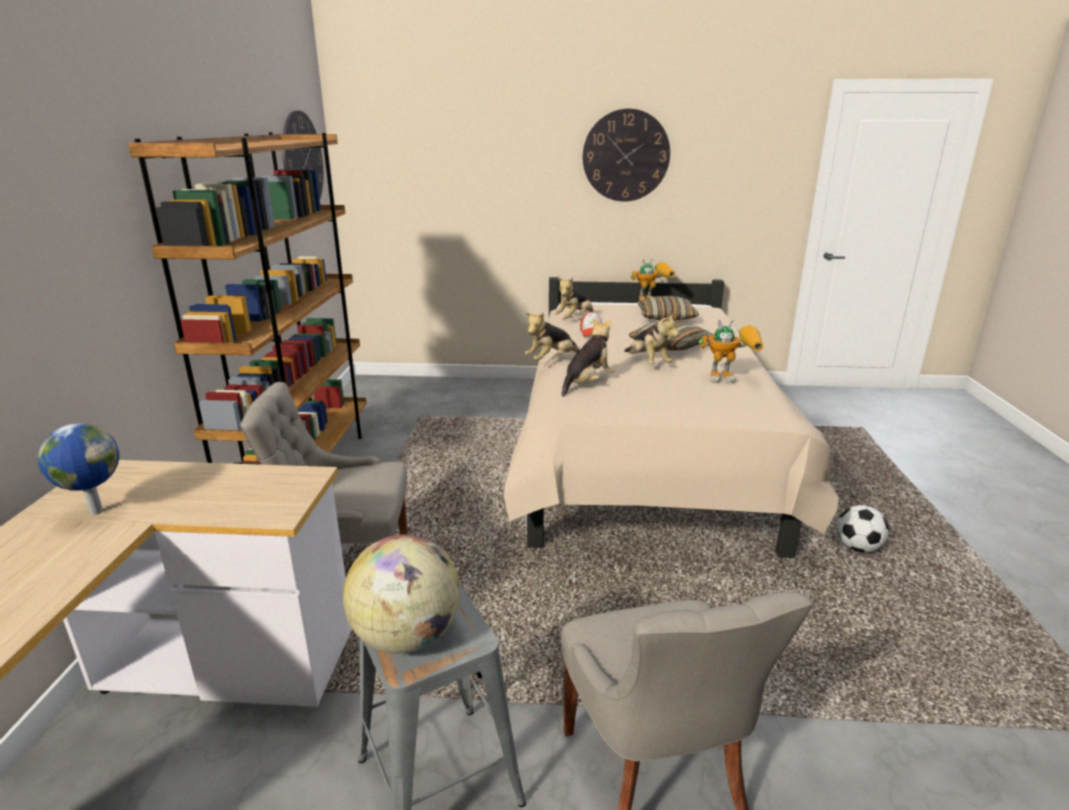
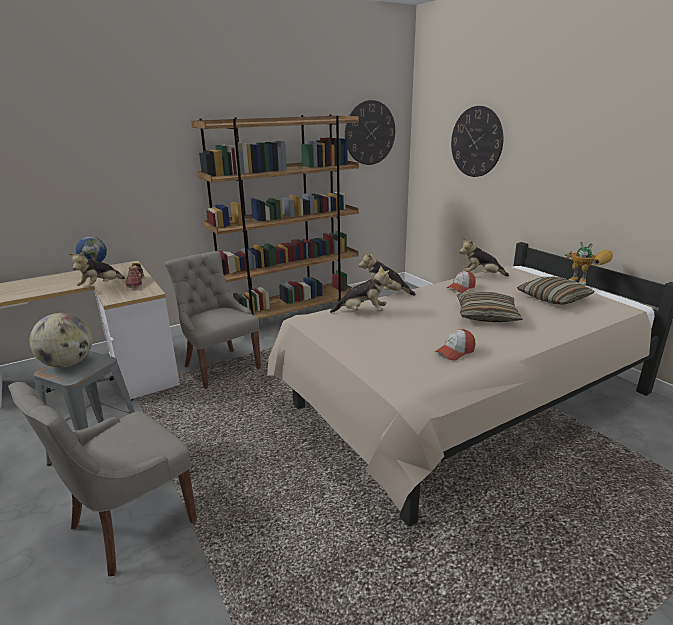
camera: 55 degrees right, 0 degrees up
(229, 480) = (136, 282): none -> shoe
(626, 156) = (602, 140): wall clock -> wall clock (476, 142)
(648, 363) = (433, 318): plush toy -> plush toy (100, 287)
(730, 378) = (455, 352): toy robot -> cap
(858, 547) = (475, 567): football -> none

